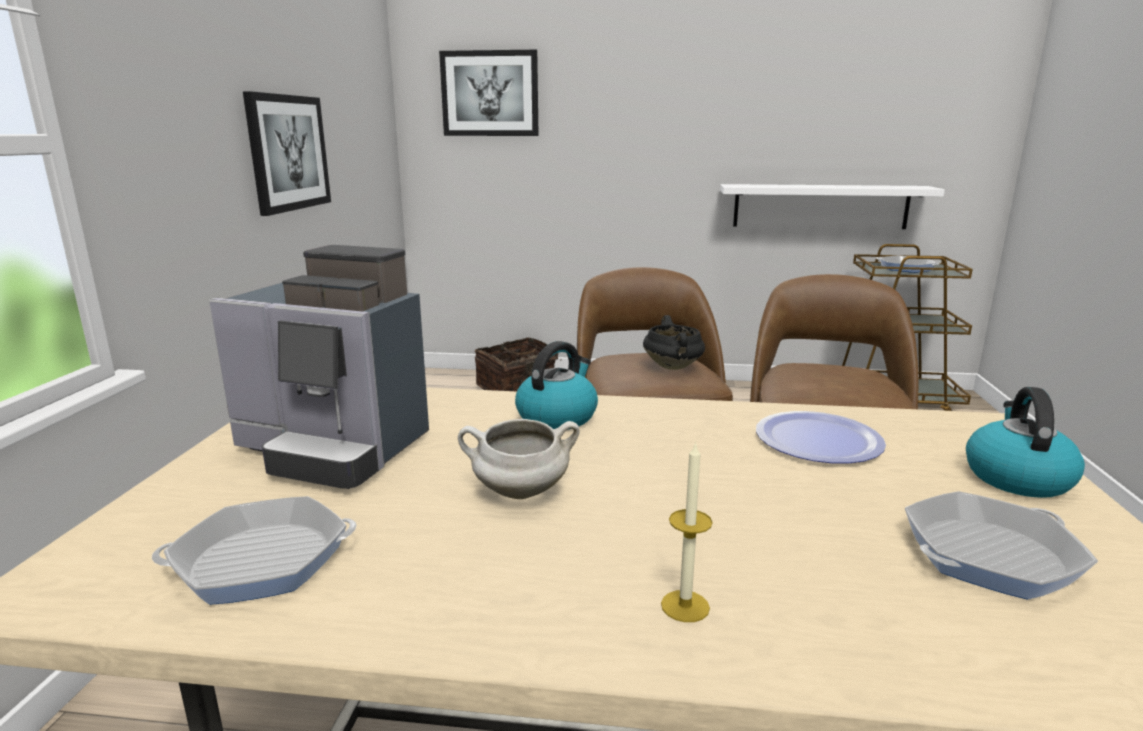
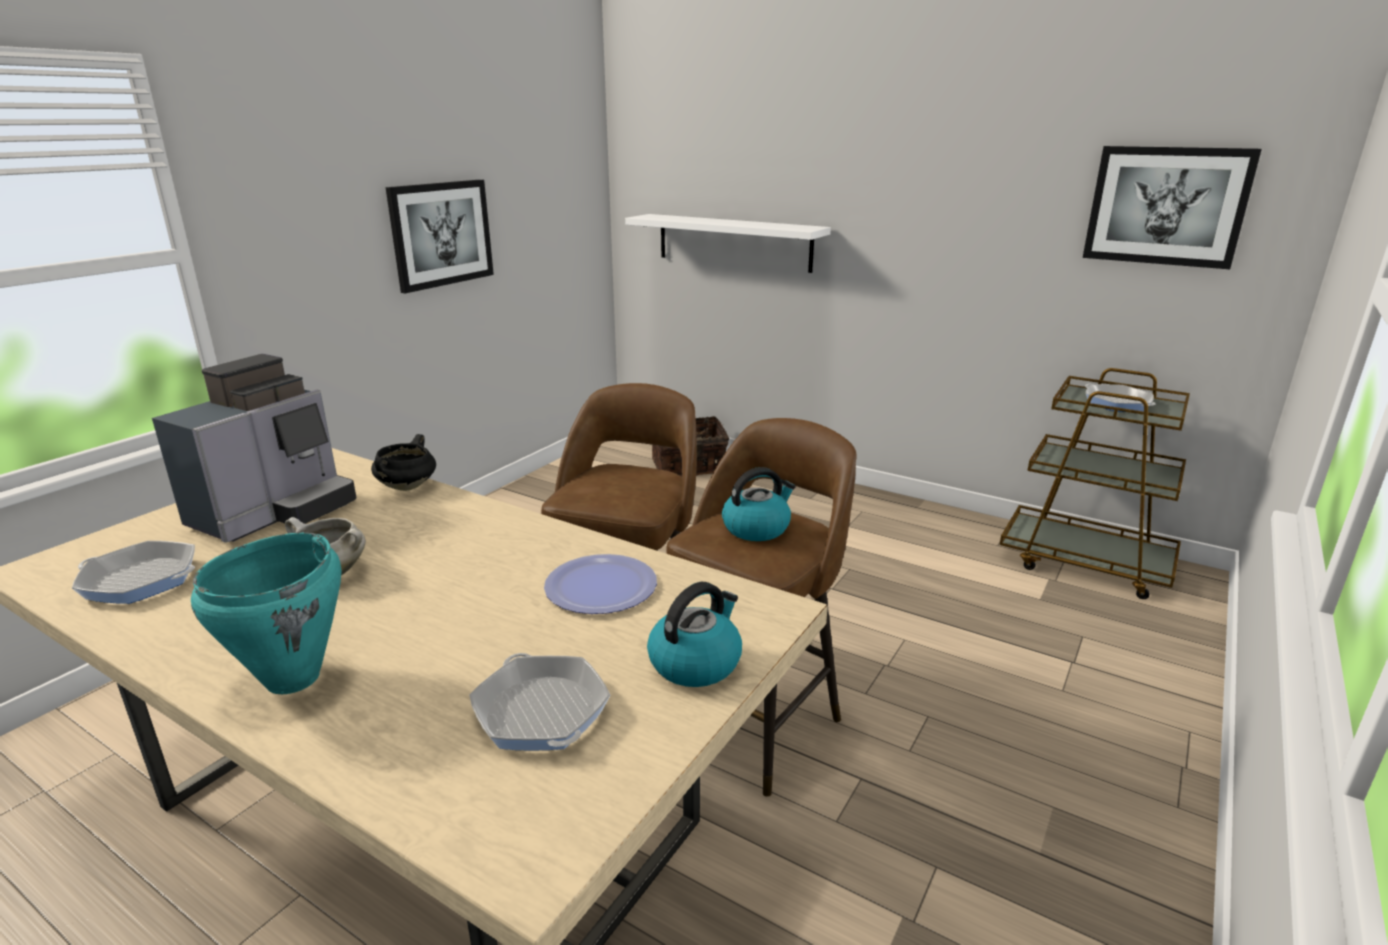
camera: 25 degrees right, 5 degrees up
(334, 449) = (276, 512): coffee machine -> coffee machine turned 105 degrees counterclockwise
(490, 94) = (690, 160): picture -> picture (1166, 206)
(557, 416) = (449, 518): kettle -> kettle (757, 528)
(673, 367) = (636, 488): black cooking pot -> black cooking pot (407, 487)
(685, 606) = (294, 678): candle -> turquoise cooking pot
(820, 206) = (1036, 311): white shelf -> white shelf (733, 242)
(990, 555) = (541, 712): frying pan -> frying pan turned 120 degrees counterclockwise

